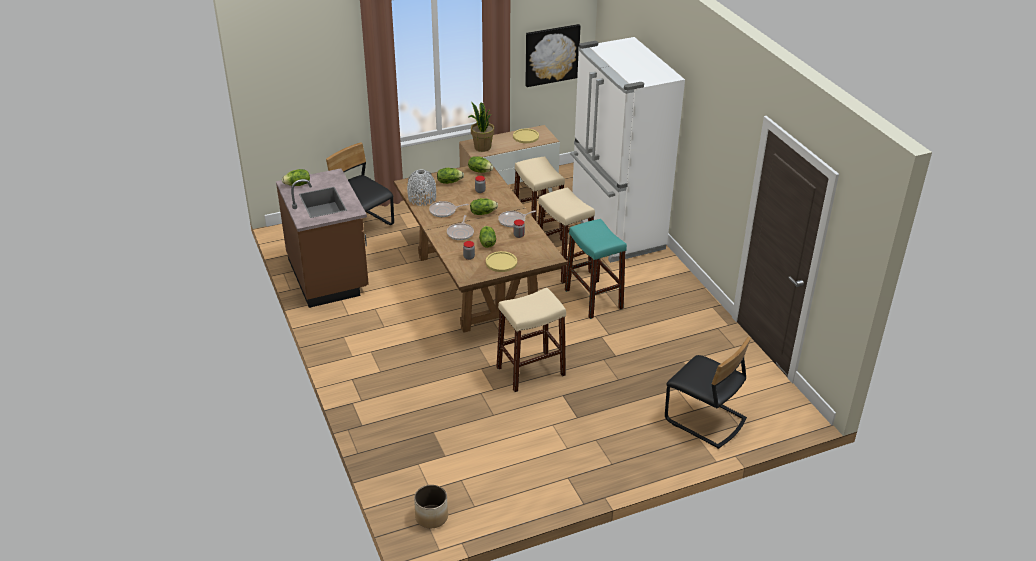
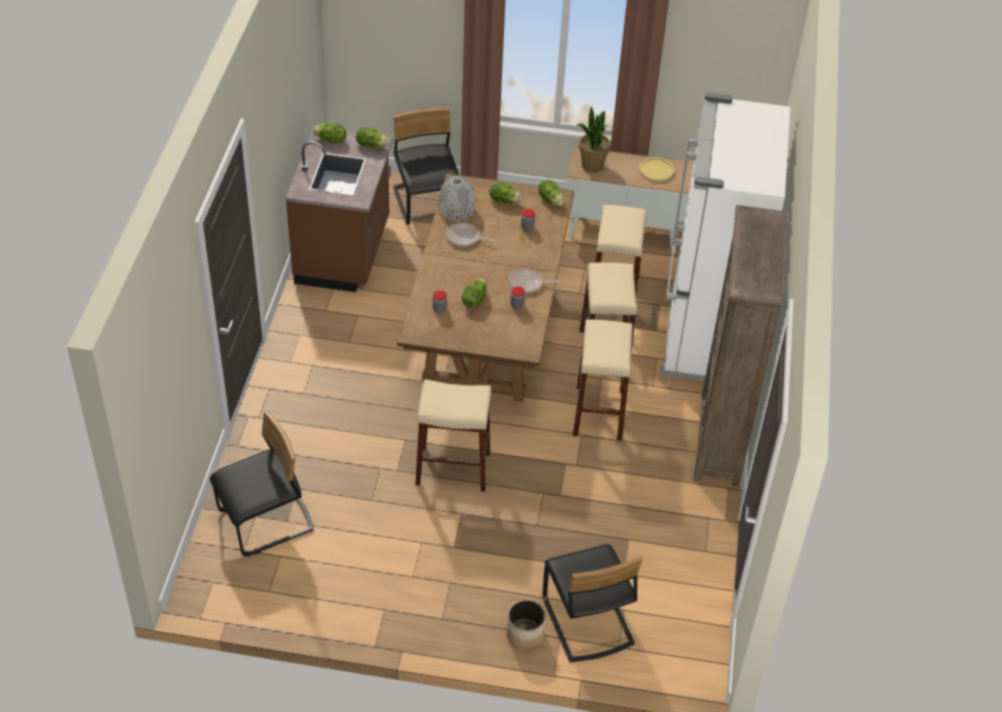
camera: 30 degrees right, 10 degrees up
(429, 463) = (266, 522): none -> black chair
(431, 517) = (221, 580): planter -> planter (524, 634)
(461, 233) = (458, 274): frying pan -> none
(483, 213) = (504, 258): lettuce -> lettuce (371, 145)
(501, 262) = (467, 331): yellow plate -> none
(551, 55) = (725, 79): picture -> none
(593, 299) = (599, 413): turquoise stool -> beige stool
(681, 283) = (719, 440): none -> brown bookcase

